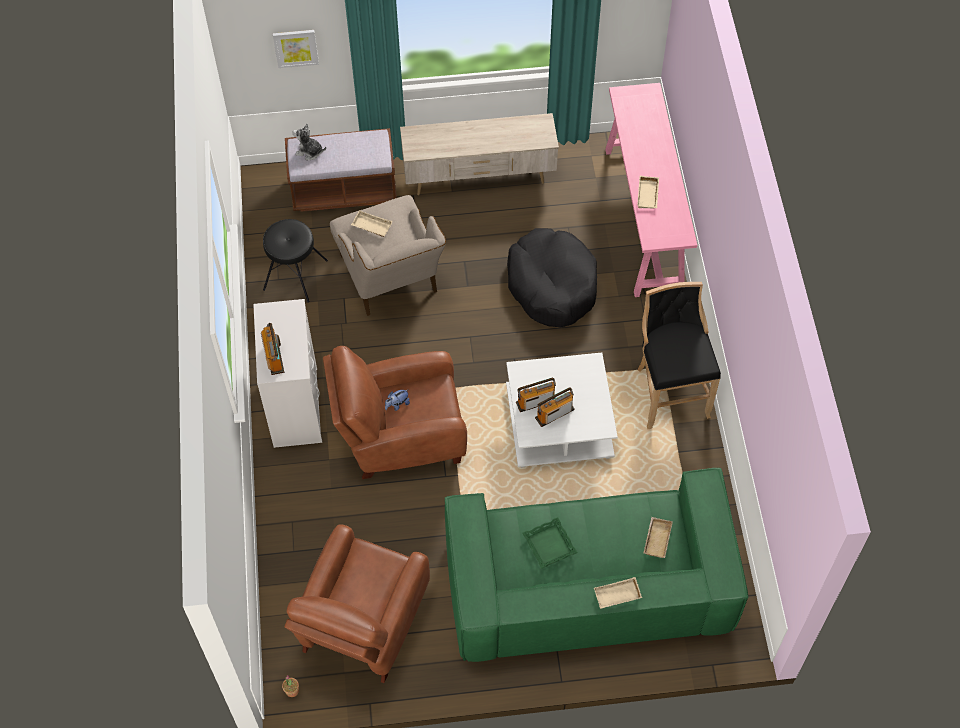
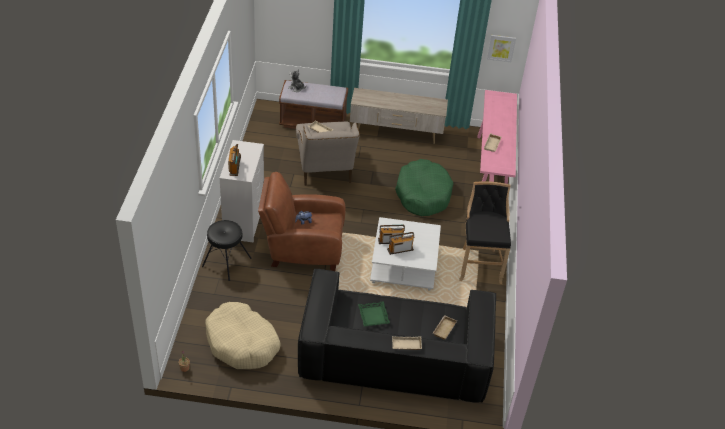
camera: 10 degrees right, 15 degrees down
(294, 275) = (268, 156): black stool -> black stool (226, 262)
(296, 47) = (302, 20): picture -> picture (501, 48)
(362, 625) = (242, 343): brown armchair -> beige dog bed
(552, 285) = (423, 194): black dog bed -> green dog bed
(588, 584) = (394, 355): green sofa -> black sofa

